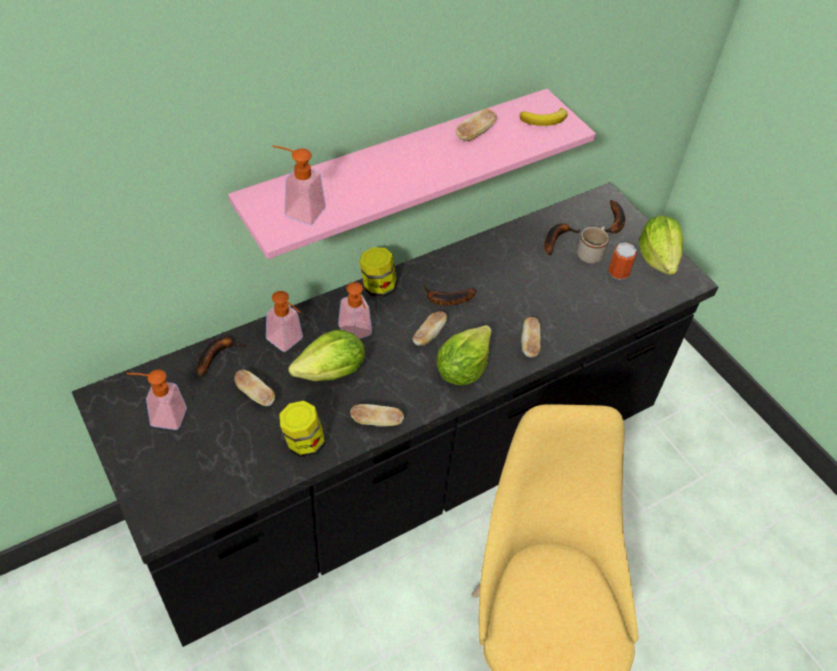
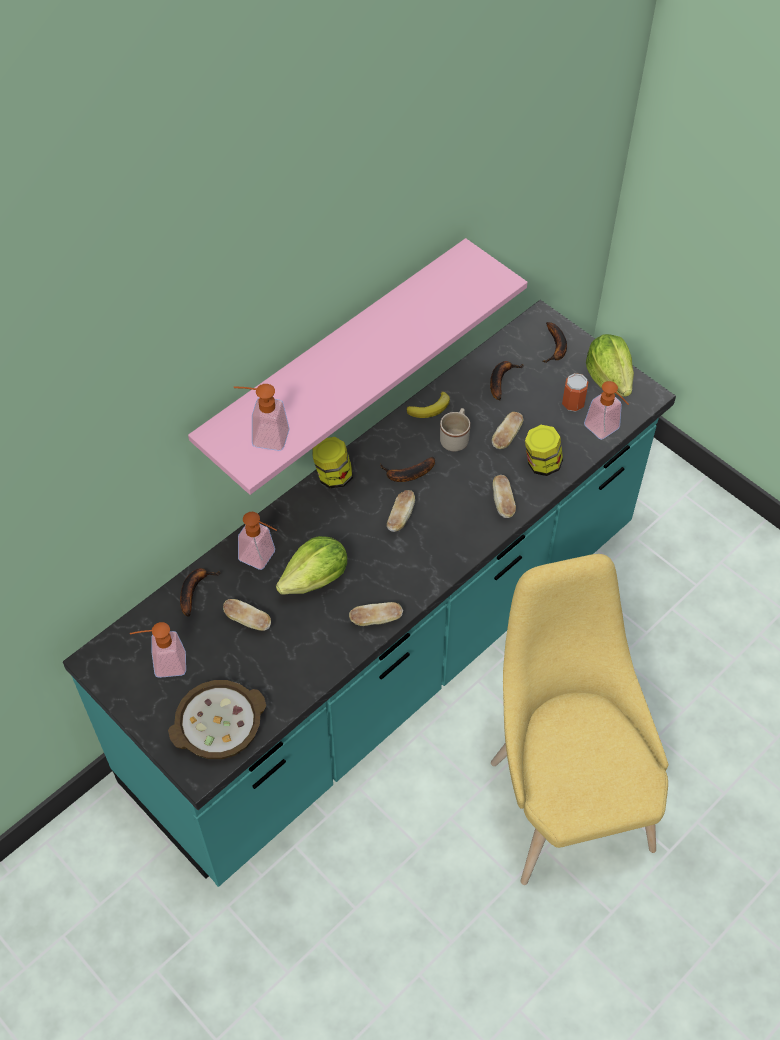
camera: 10 degrees left, 5 degrees up
(192, 484) = (218, 724): none -> bowl
(303, 443) = (312, 658): jar -> jar (541, 464)
(357, 334) = (328, 533): soap dispenser -> soap dispenser (605, 430)
(407, 473) = (390, 654): black counter -> turquoise counter
(462, 369) = (444, 545): lettuce -> none
(475, 134) = (408, 310): bread -> bread (506, 436)
(545, 120) = (473, 277): banana -> banana (430, 408)
(591, 253) = (540, 387): beige mug -> beige mug (455, 438)

